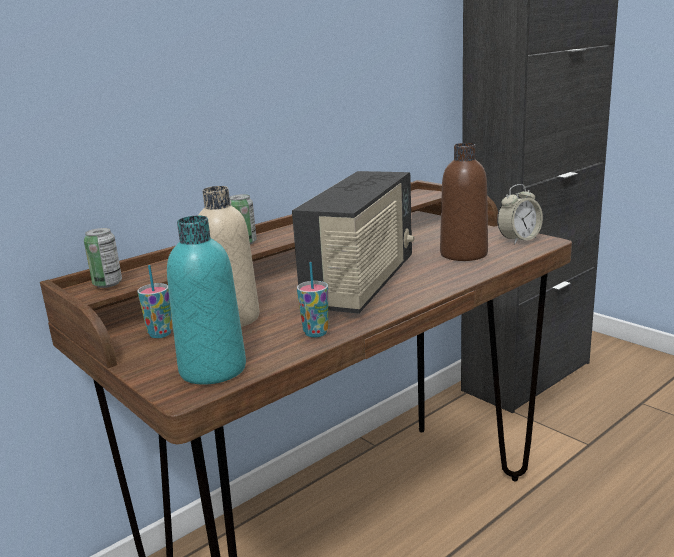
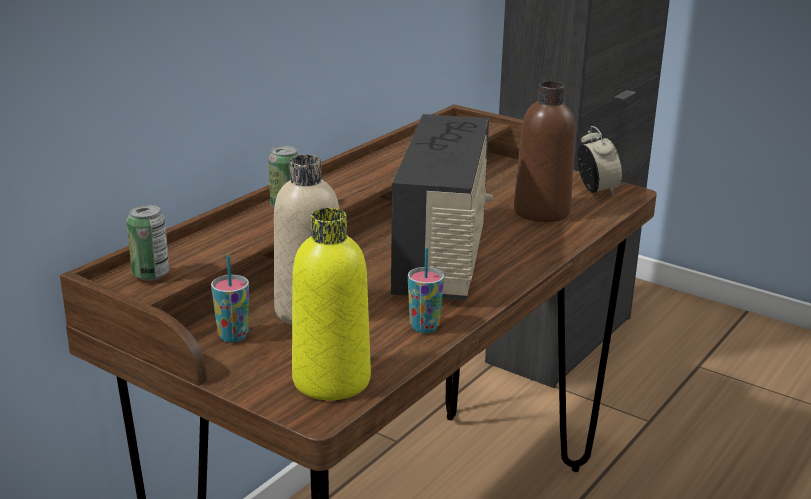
camera: 15 degrees left, 5 degrees up
(213, 369) = (331, 380): turquoise bottle -> yellow bottle
(519, 240) = (596, 190): alarm clock -> alarm clock turned 60 degrees counterclockwise

